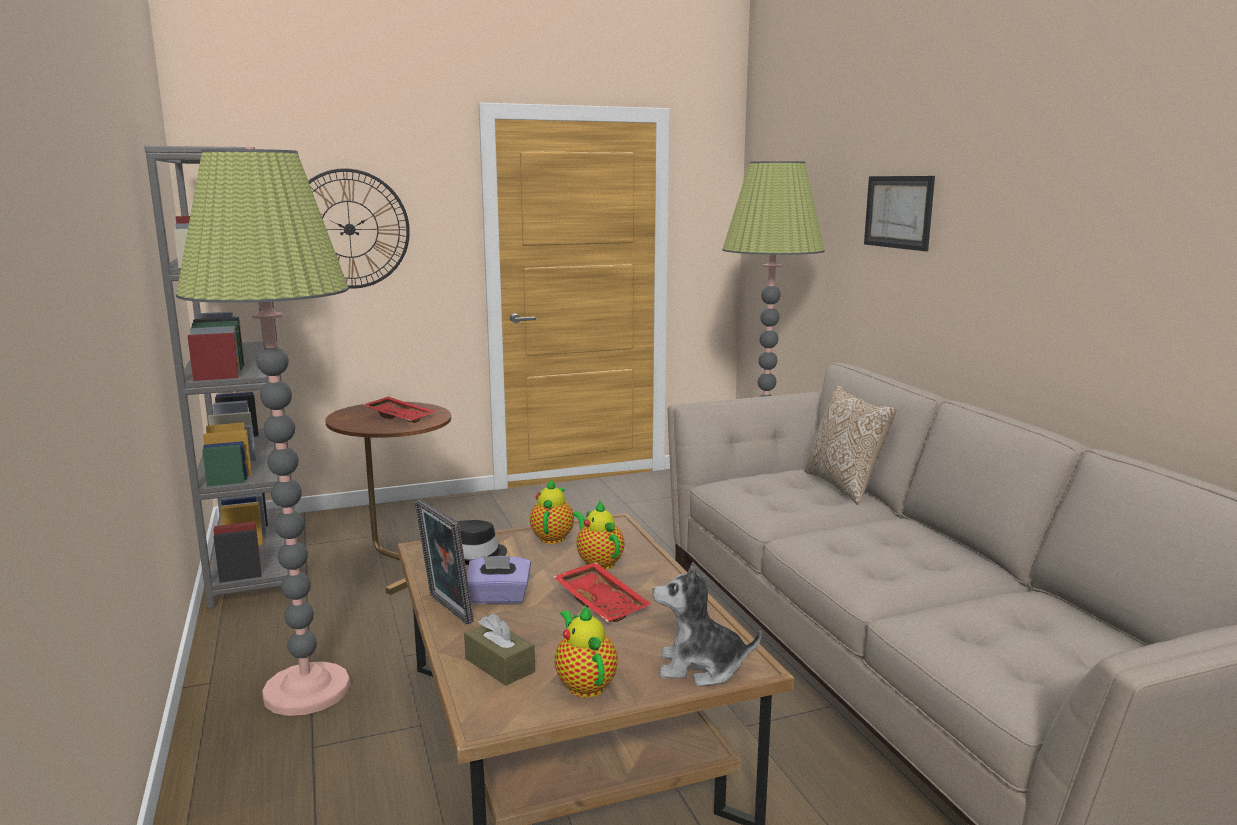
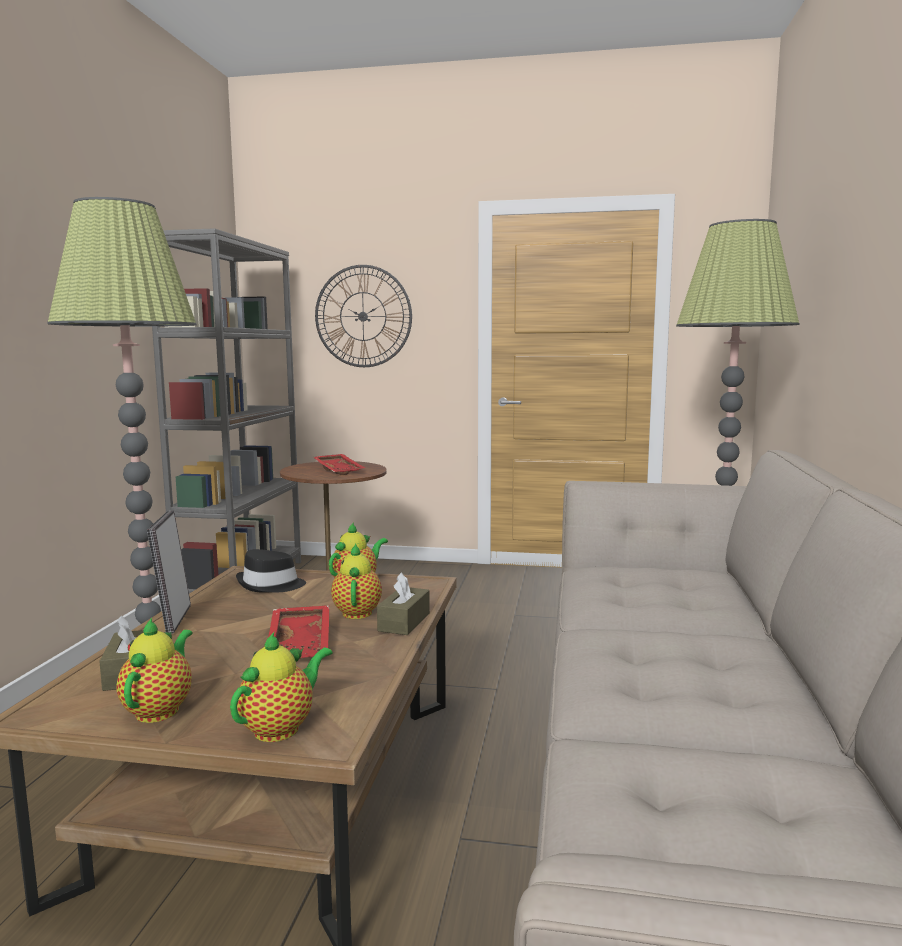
camera: 30 degrees right, 5 degrees down
(499, 597) = (229, 620): purple tissue box -> none
(653, 562) = (404, 622): none -> brown tissue box
(700, 668) = (281, 728): plush toy -> teapot
(845, 486) = (732, 593): pillow -> none
(898, 212) = (862, 261): picture -> none

